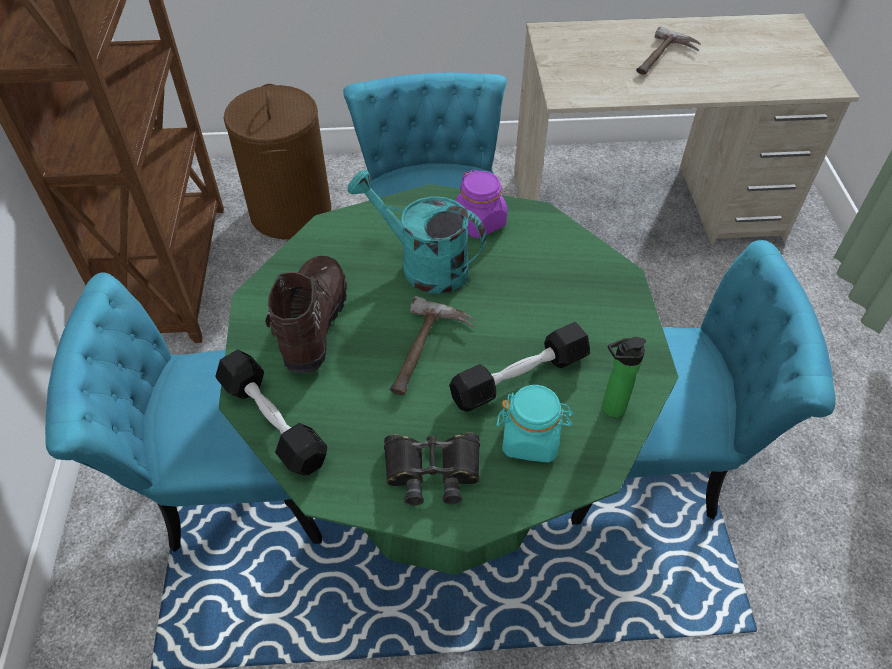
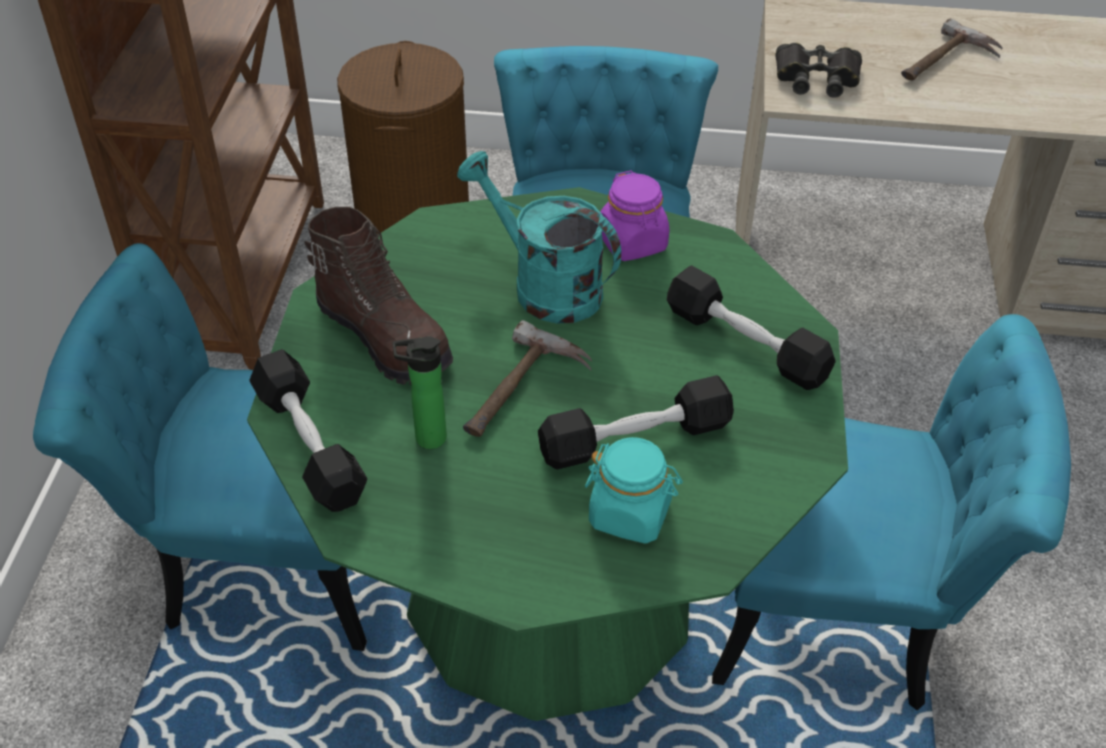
camera: 10 degrees right, 5 degrees down
(313, 323) = (386, 337): brown boot -> brown boot turned 120 degrees clockwise
(432, 470) = (494, 531): black binoculars -> black binoculars (816, 78)
(581, 289) = (745, 343): none -> black dumbbell
(610, 409) = (744, 493): bottle -> bottle (425, 438)

